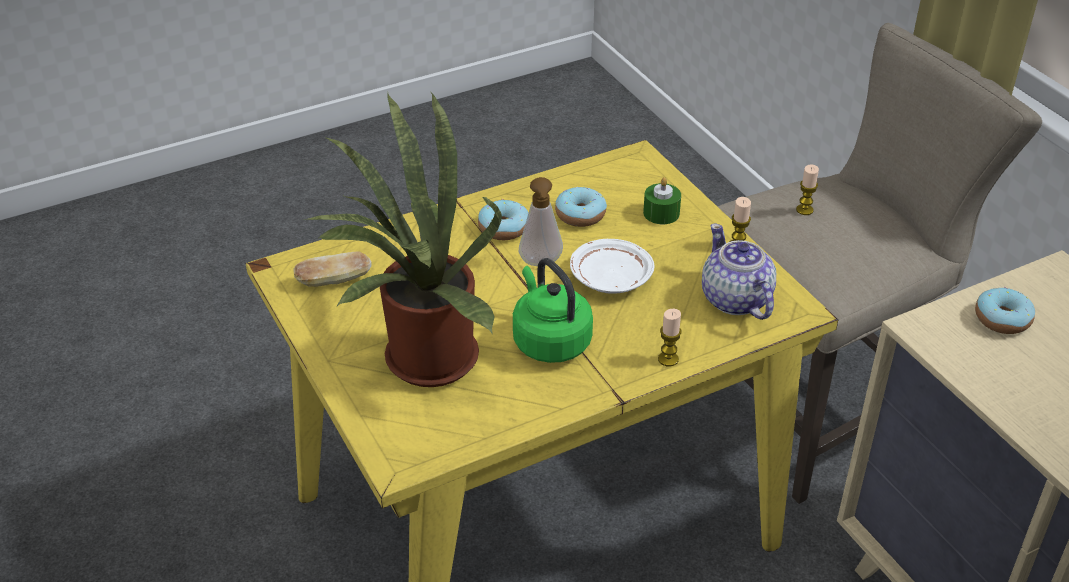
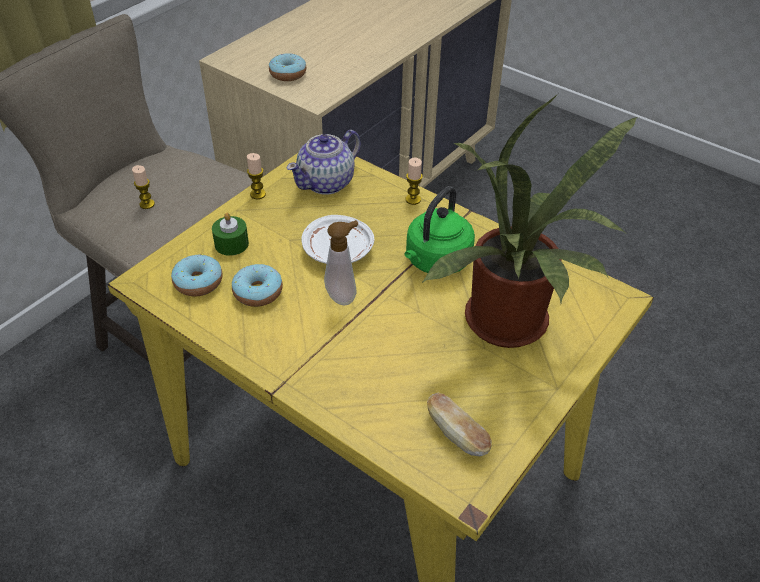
camera: 115 degrees left, 5 degrees up
(504, 228) = (304, 337): donut -> donut (198, 282)

